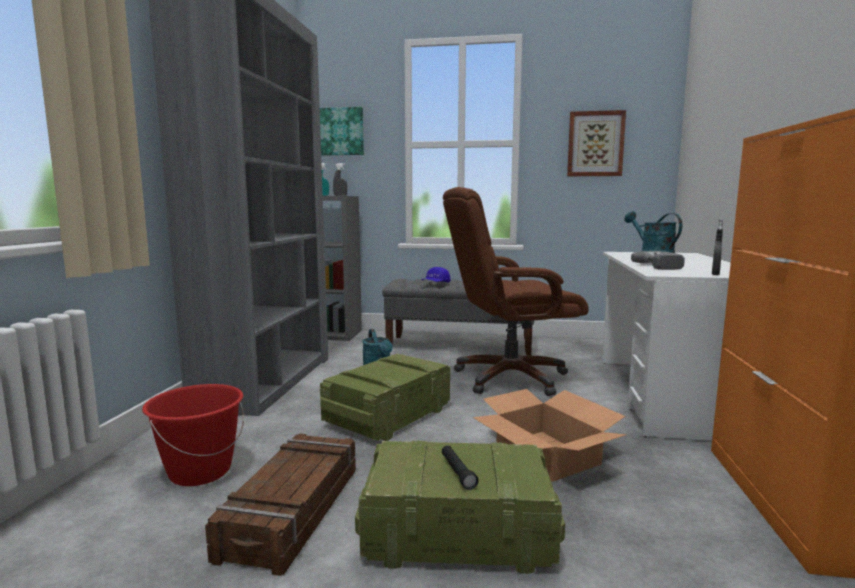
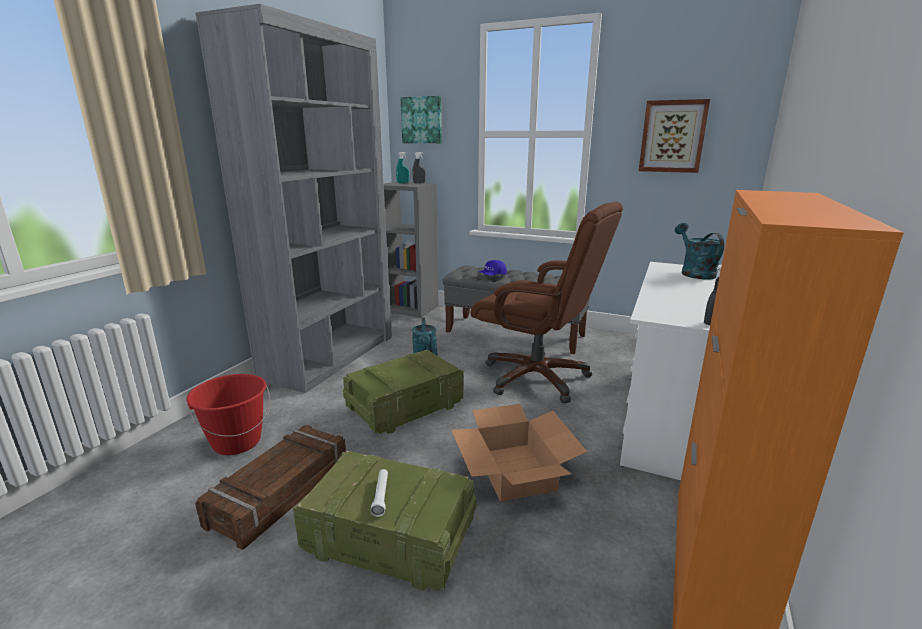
camera: 15 degrees right, 10 degrees up
(457, 472) = (381, 496): black flashlight -> white flashlight
(509, 378) = (537, 377): brown office chair -> brown office chair turned 150 degrees counterclockwise
(666, 266) = (677, 300): power drill -> none

